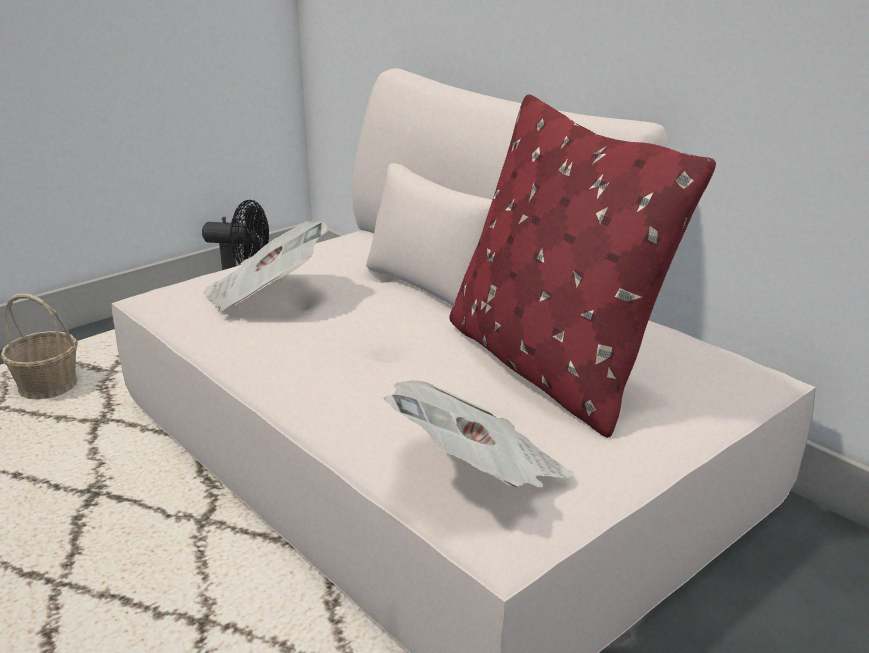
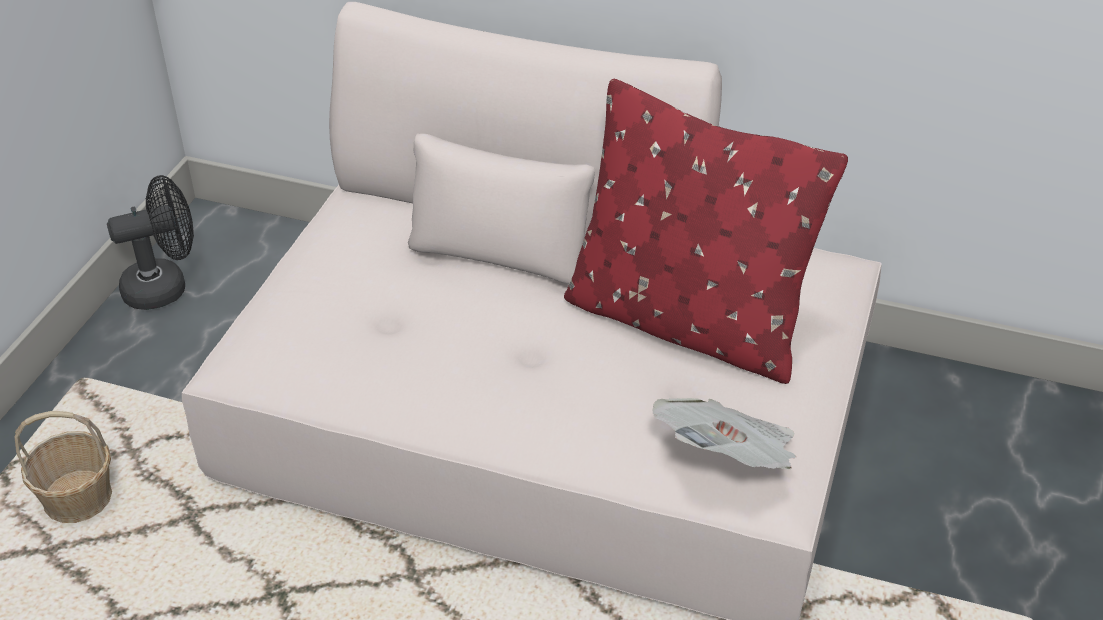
camera: 30 degrees left, 15 degrees up
(265, 296) = (359, 330): newspaper -> none

